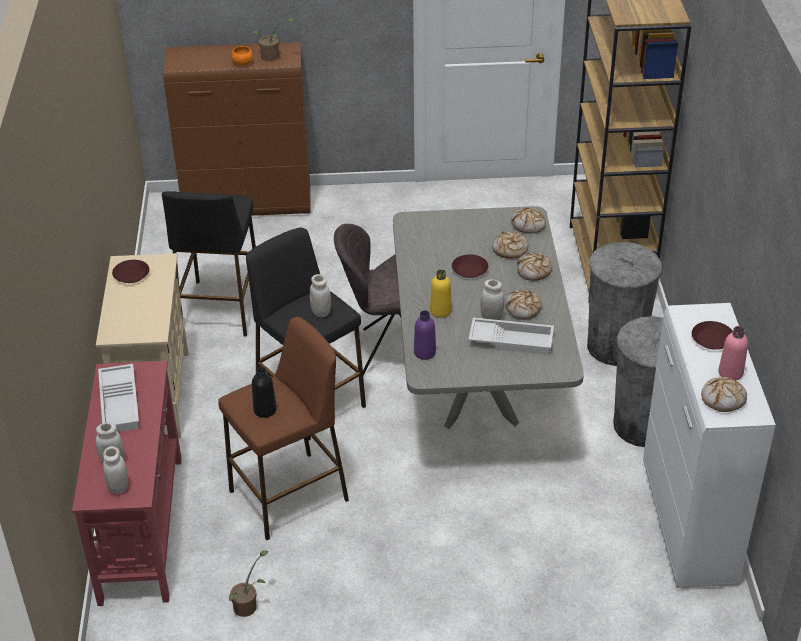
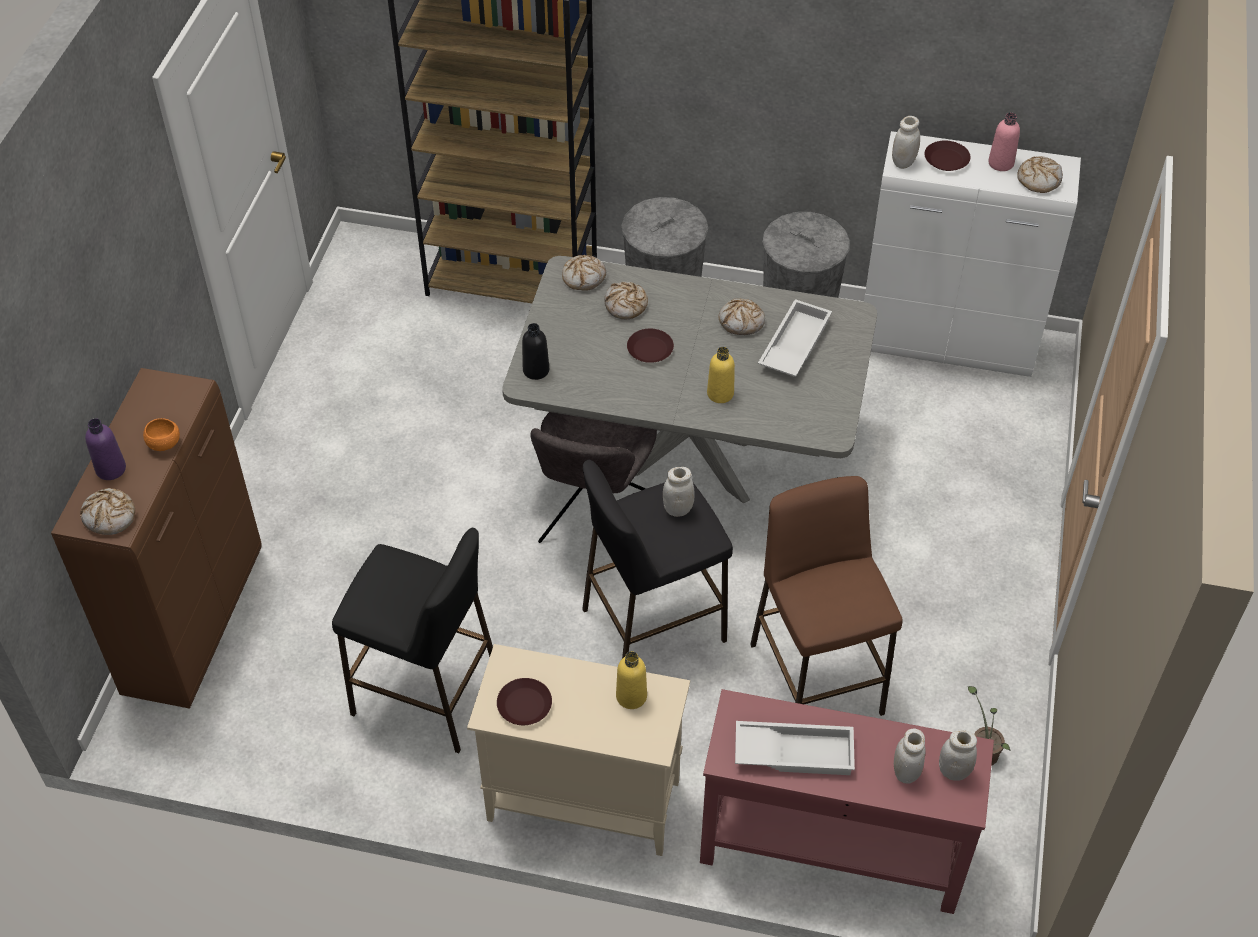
camera: 75 degrees left, 10 degrees up
(147, 317) = (631, 696): none -> yellow bottle
(265, 410) = (848, 598): black bottle -> black bottle (536, 370)
(272, 57) = (167, 406): potted plant -> none
(424, 352) = (792, 425): purple bottle -> purple bottle (111, 469)
(491, 317) = (747, 352): white jar -> white jar (903, 162)
(533, 271) = (675, 295): bread -> bread (110, 516)

